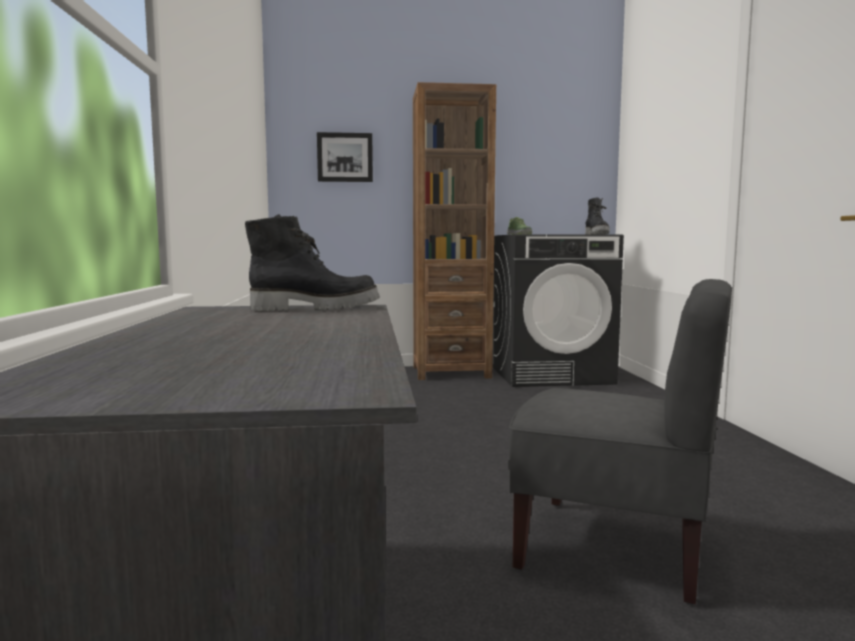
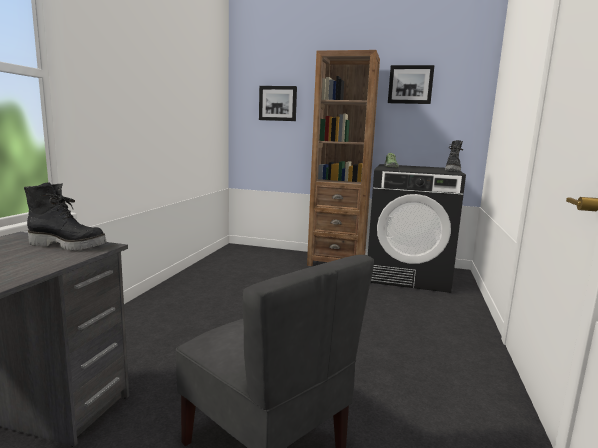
camera: 20 degrees right, 5 degrees up
(522, 133) = (410, 84): none -> picture

